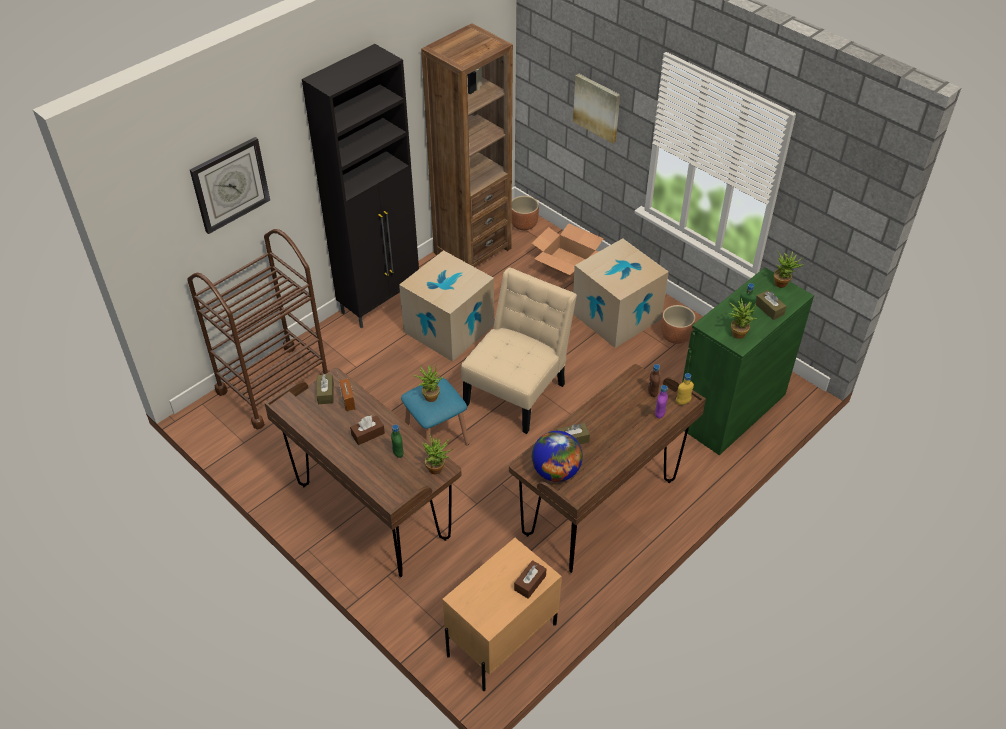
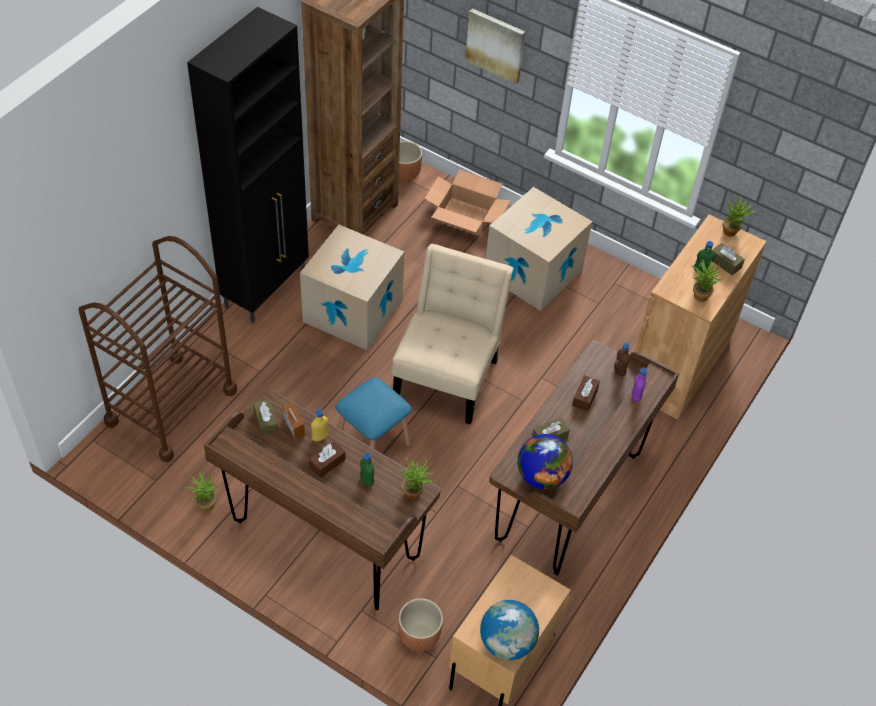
camera: 15 degrees left, 5 degrees up
(230, 184) = (117, 194): wall clock -> none
(429, 395) = (369, 402): potted plant -> potted plant (205, 503)
(489, 612) = (507, 643): none -> globe
(530, 583) = (540, 603): brown tissue box -> brown tissue box (585, 397)
(675, 336) = (601, 288): brown planter -> brown planter (419, 635)
(683, 402) = (656, 379): yellow bottle -> yellow bottle (320, 437)
(730, 409) = (677, 366): green cabinet -> brown cabinet

